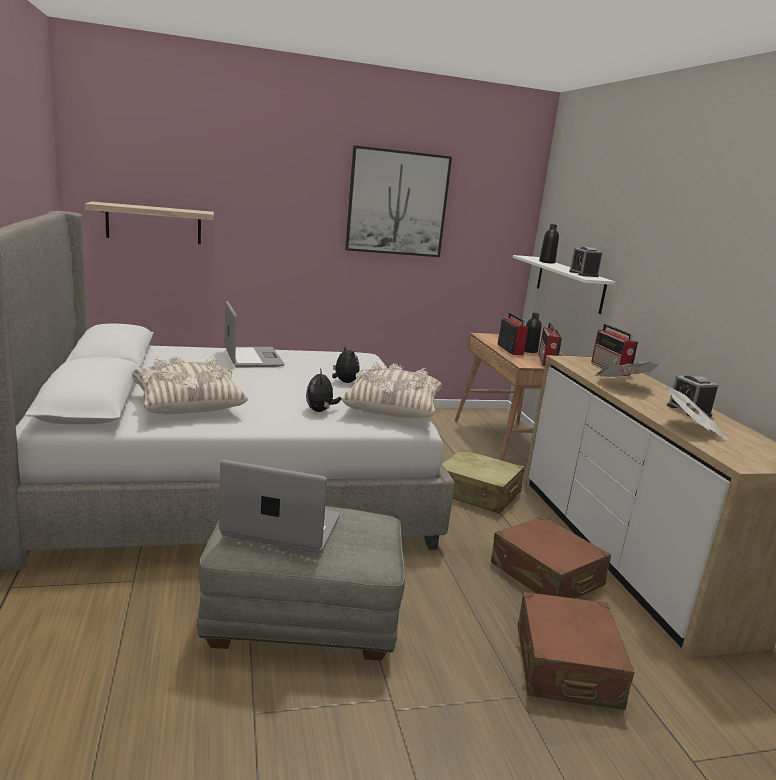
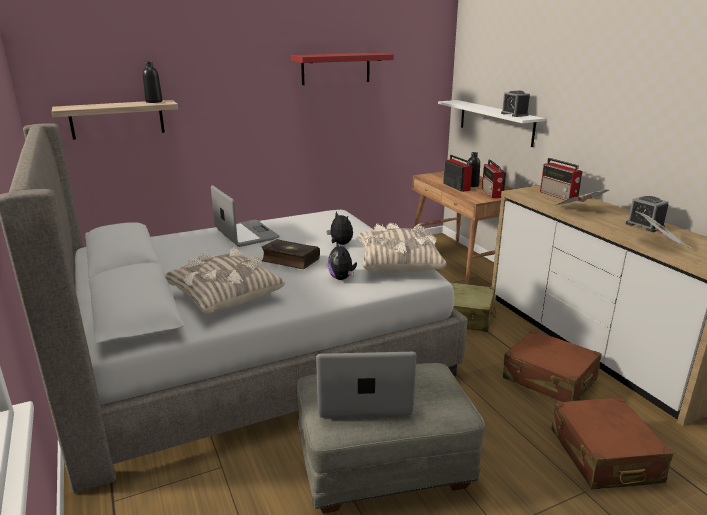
camera: 10 degrees left, 5 degrees up
(278, 386) = (290, 260): none -> book
(397, 203) = (336, 68): picture -> red shelf
(547, 262) = (472, 105): black bottle -> black bottle (154, 101)

